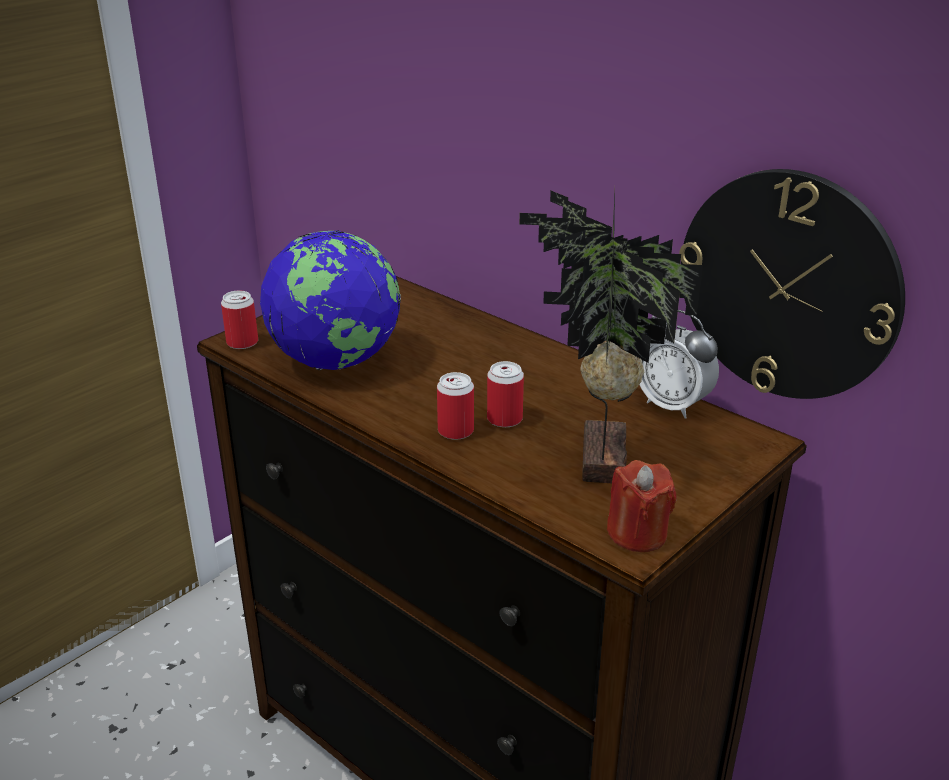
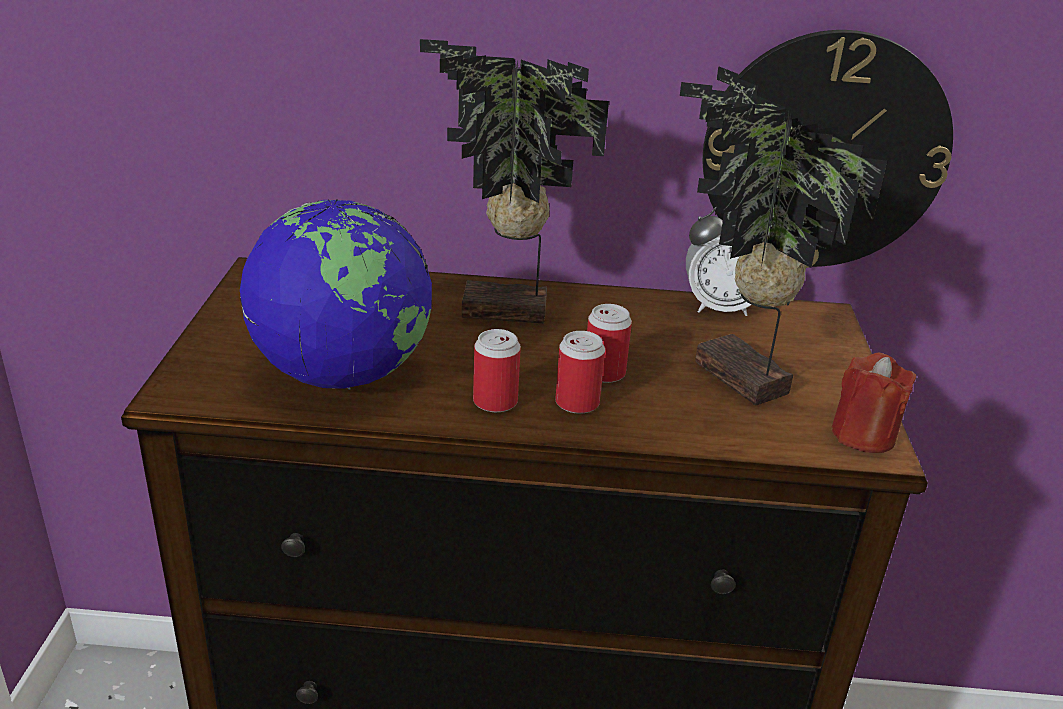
camera: 40 degrees left, 0 degrees up
(242, 343) = (191, 392): can -> can (495, 402)
(494, 357) = (506, 314): none -> potted plant

